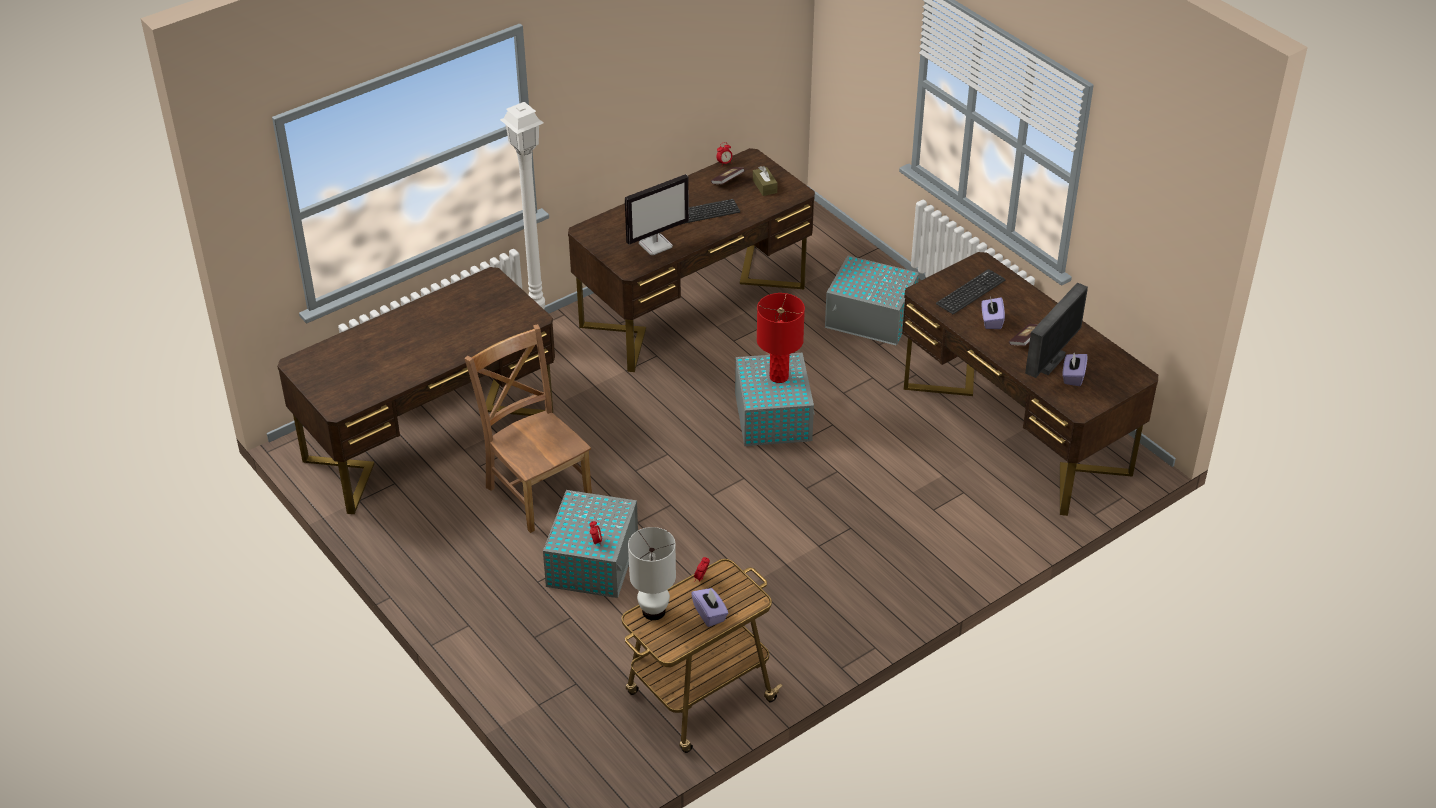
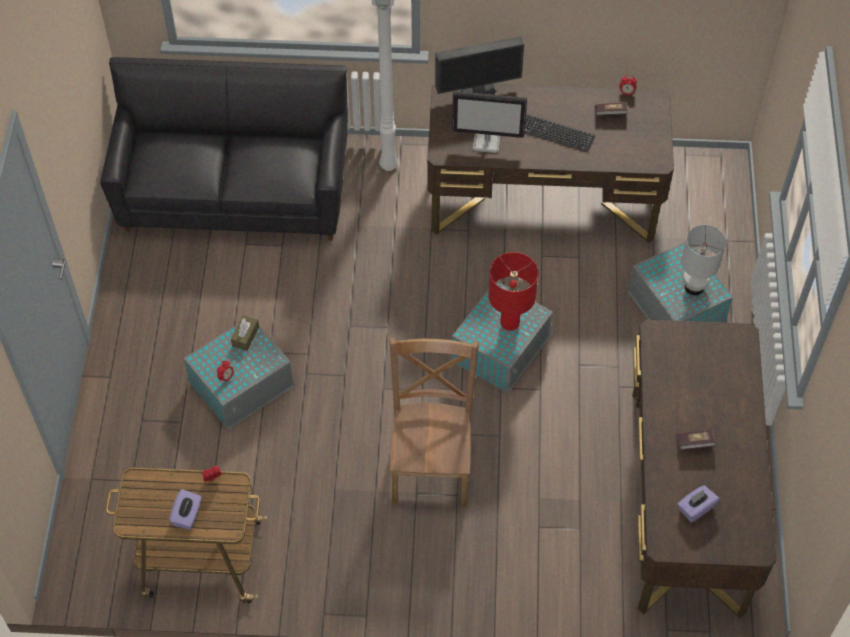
camera: 40 degrees right, 15 degrees up
(430, 437) = (235, 194): brown desk -> black sofa
(537, 490) = (263, 294): brown chair -> brown chair (432, 464)
(654, 611) = (151, 483): white table lamp -> white table lamp (694, 287)
(764, 186) = (636, 138): brown tissue box -> brown tissue box (245, 336)
(970, 292) = (699, 361): keyboard -> none
(991, 321) = (685, 402): purple tissue box -> none
(1050, 363) = (690, 480): monitor -> monitor (477, 91)

